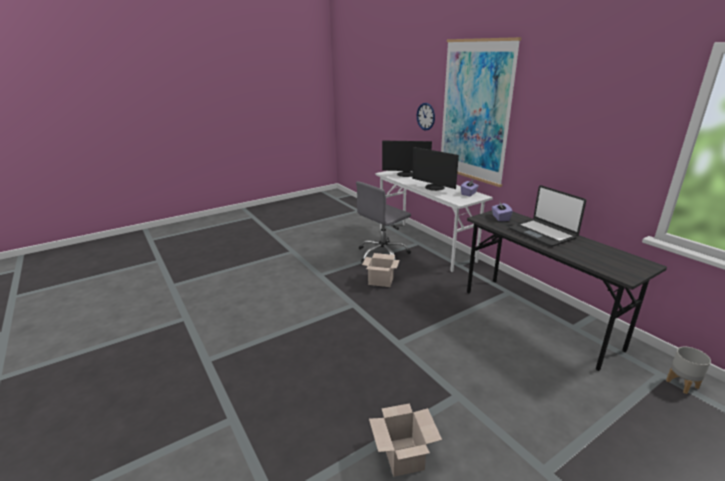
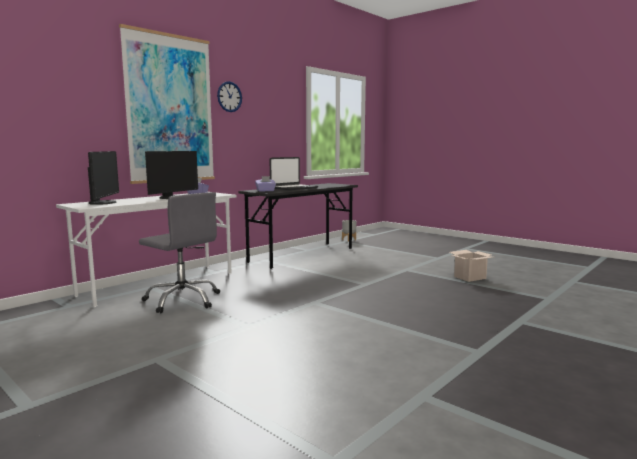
camera: 105 degrees left, 15 degrees down
(381, 281) = (257, 296): cardboard box -> none
(425, 116) = (89, 120): wall clock -> wall clock (229, 96)

